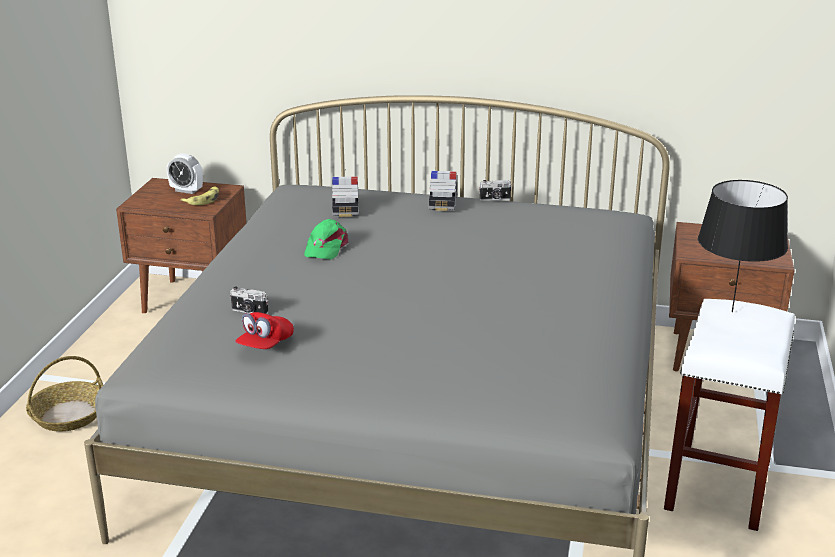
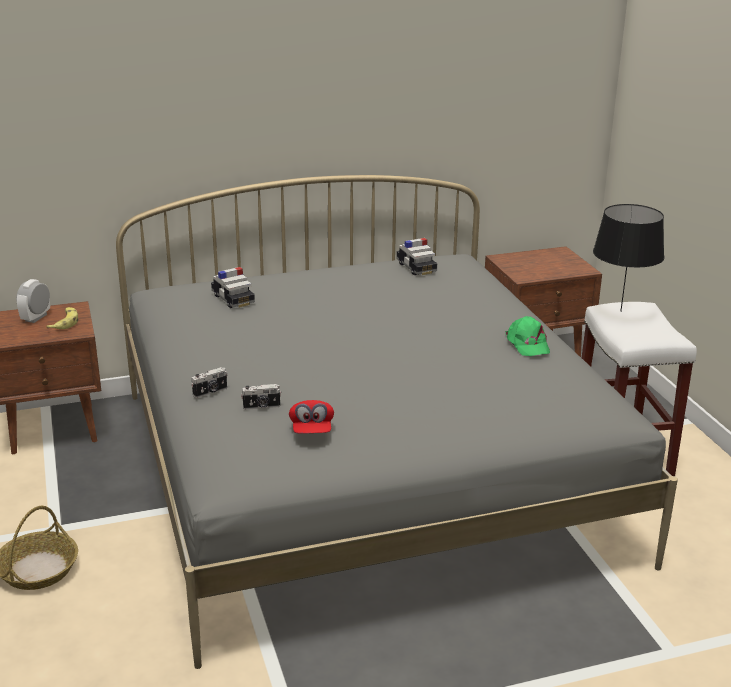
camera: 30 degrees left, 0 degrees up
(186, 190) = (36, 318): alarm clock -> alarm clock turned 120 degrees clockwise
(326, 247) = (259, 336): green cap -> green cap (527, 344)
(443, 202) = (310, 276): toy car -> toy car (416, 267)
(495, 199) = (347, 265): camera -> camera (210, 392)

